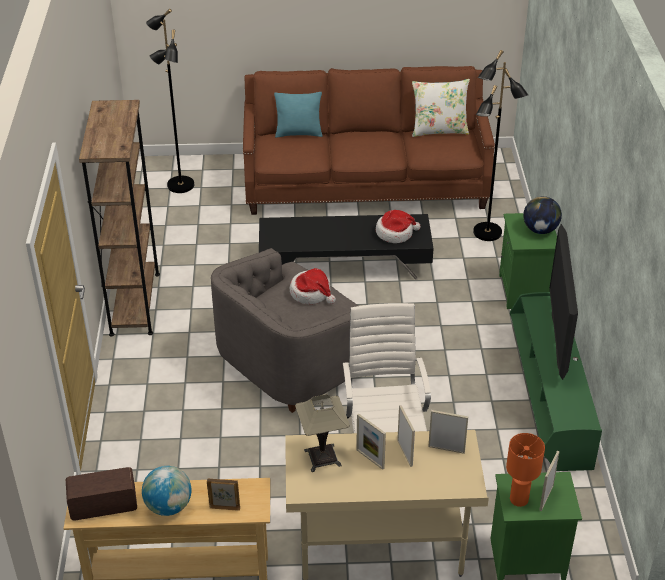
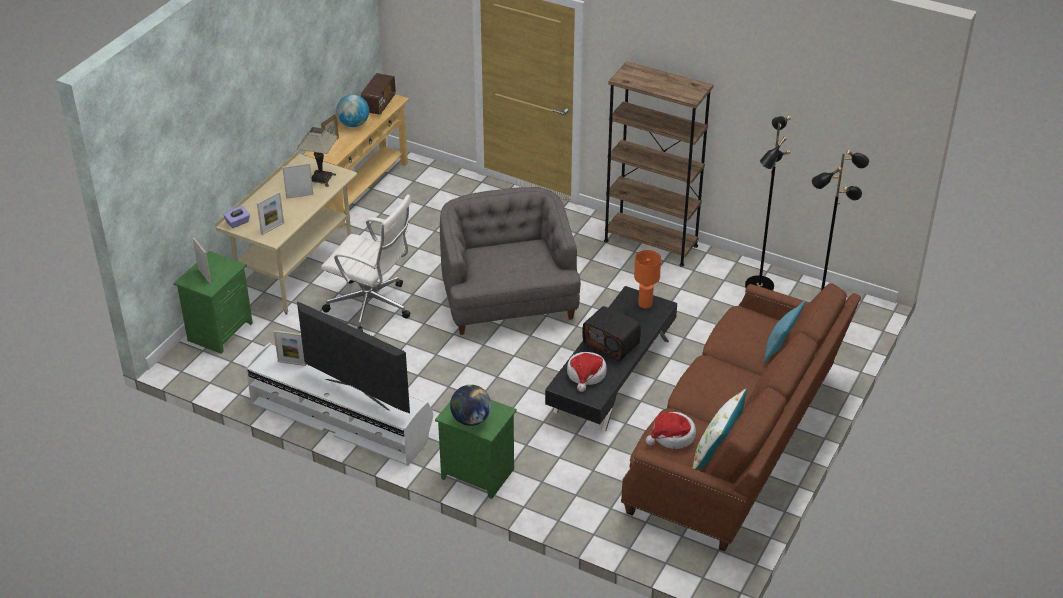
camera: 120 degrees right, 0 degrees up
(311, 293) = (520, 268): hat -> hat (672, 436)
(345, 233) = (612, 344): none -> radio
(405, 453) = (288, 211): picture frame -> picture frame (292, 363)
(463, 485) = (238, 223): none -> purple tissue box
(487, 233) = (584, 494): black floor lamp -> black floor lamp (758, 286)
(518, 499) = (217, 263): orange table lamp -> orange table lamp (645, 304)
(548, 397) = (341, 418): green tv stand -> white tv stand

